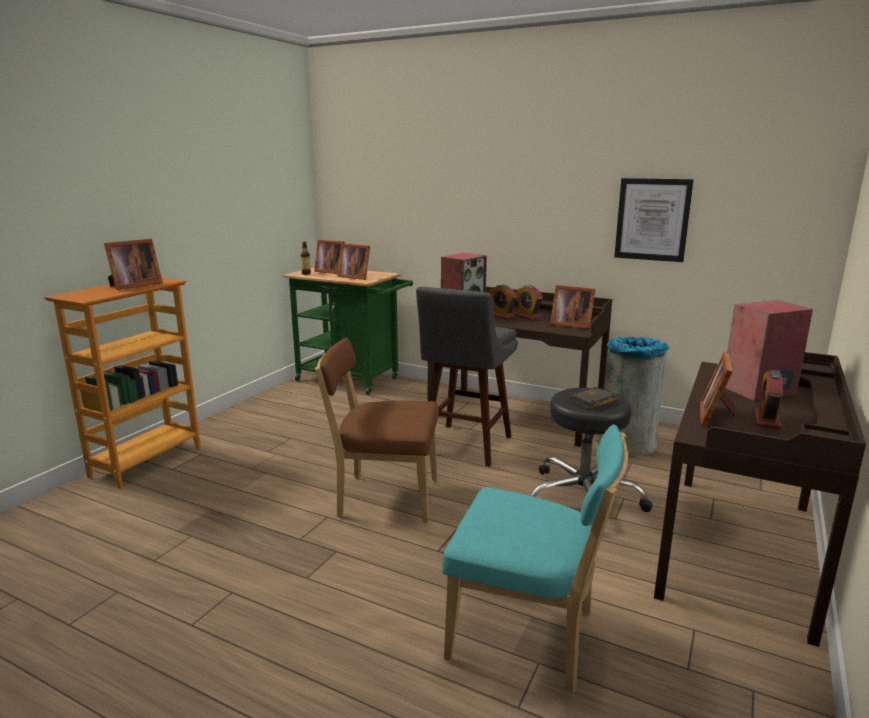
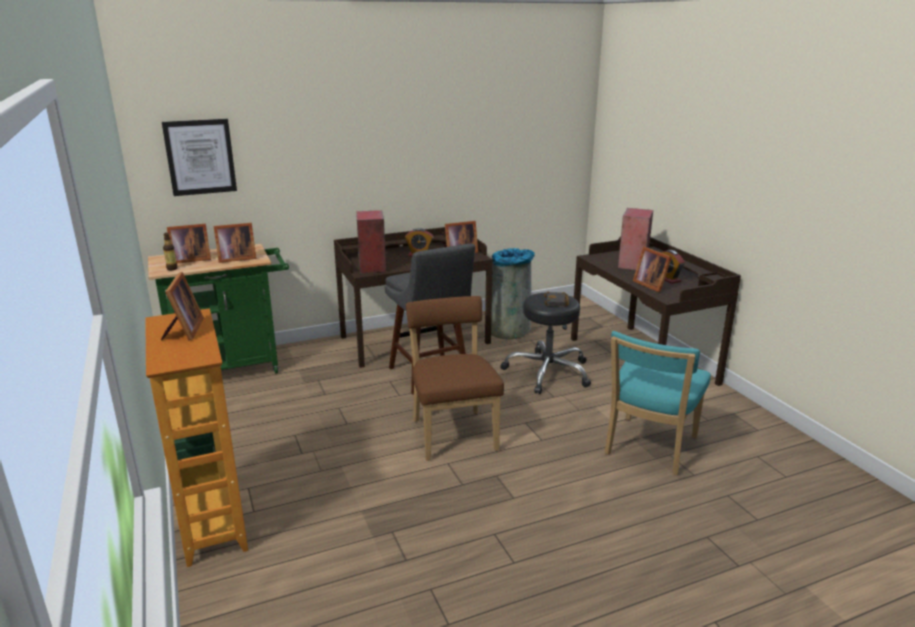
camera: 50 degrees left, 5 degrees up
(383, 497) = (453, 432): brown chair -> brown chair turned 120 degrees clockwise
(501, 316) = (402, 260): alarm clock -> none
(529, 637) = (648, 448): turquoise chair -> turquoise chair turned 150 degrees clockwise
(652, 219) = (482, 159): picture -> picture (200, 157)

